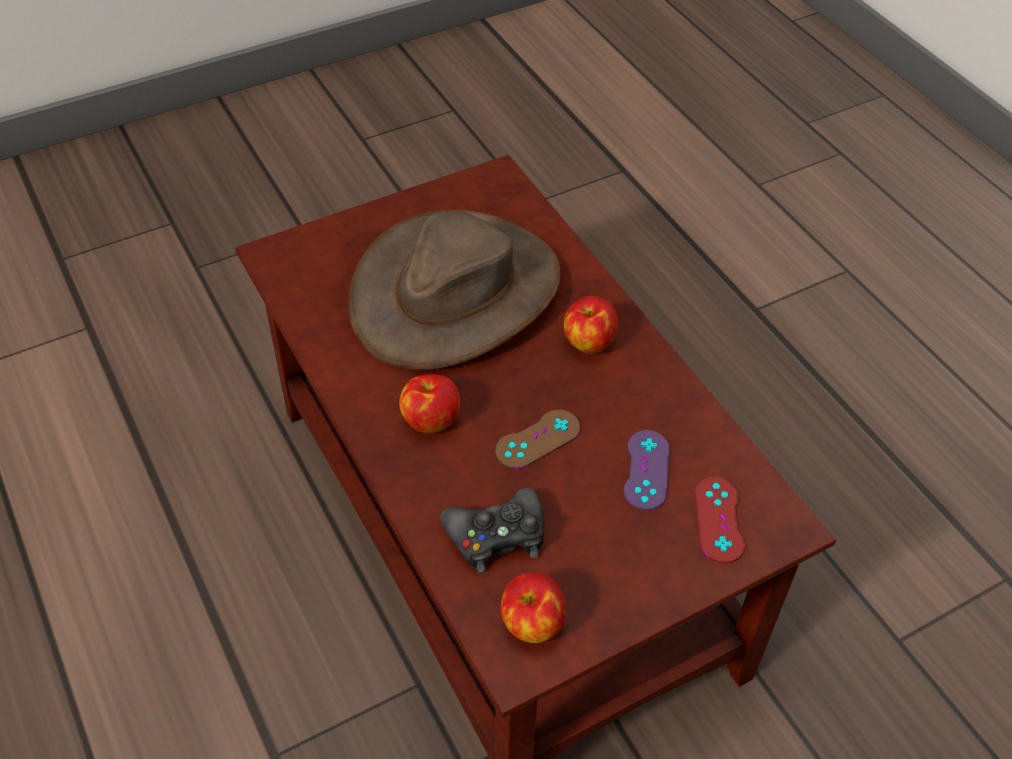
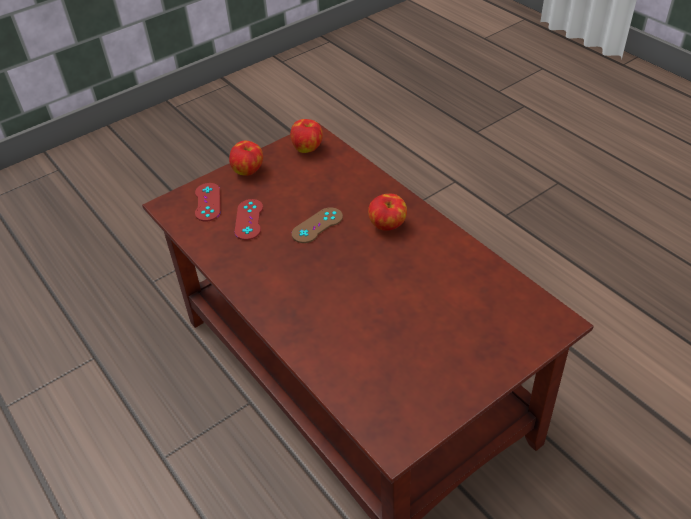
camera: 175 degrees right, 5 degrees down
(455, 292) = (398, 314): brown hat -> none
(497, 536) = (332, 178): black game controller -> none
(588, 342) = (290, 290): apple -> apple (248, 171)
(646, 470) = (249, 219): purple game controller -> red game controller

